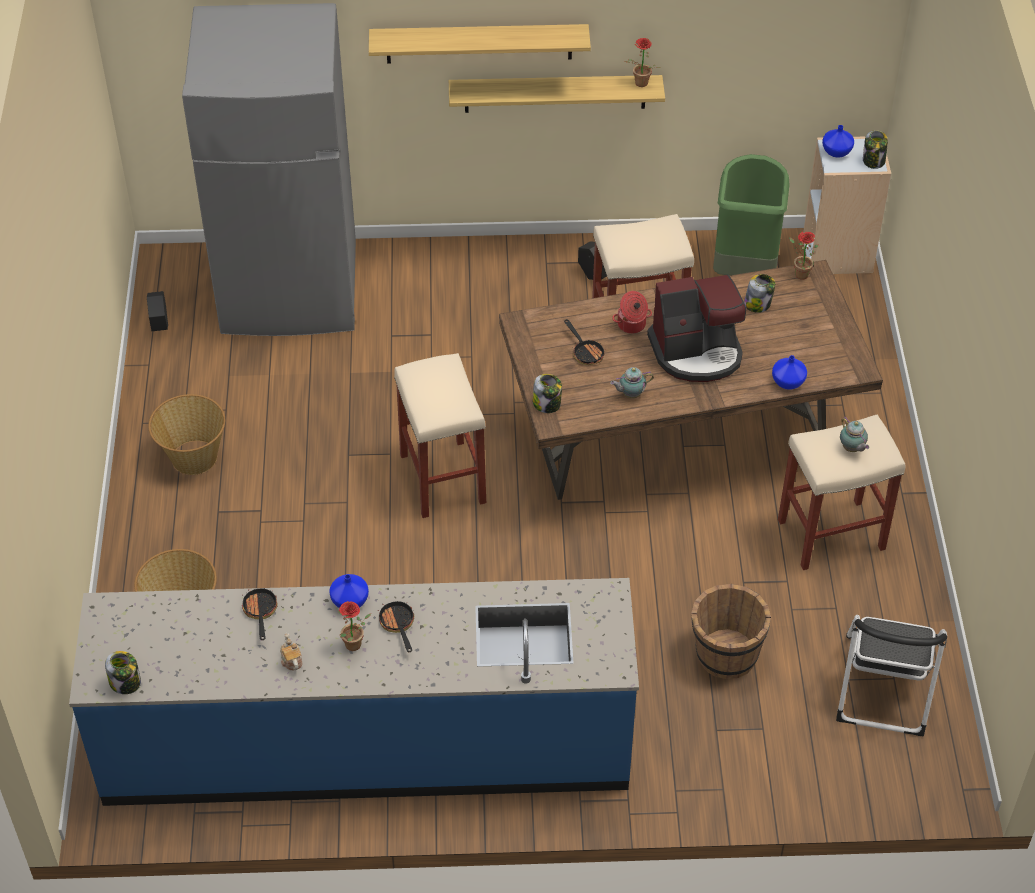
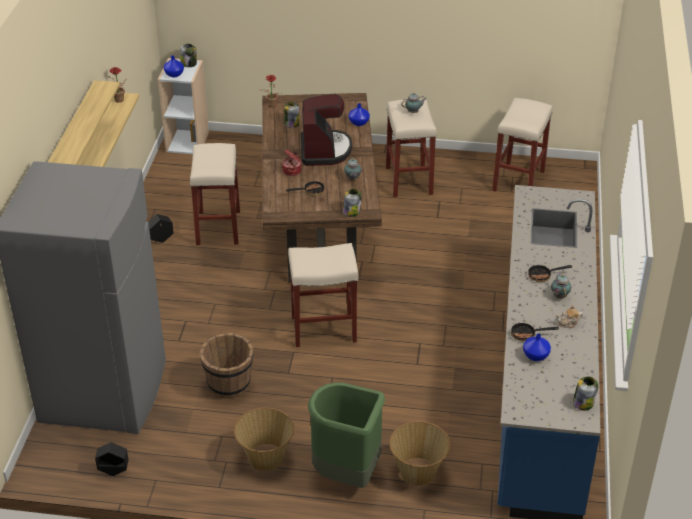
camera: 80 degrees left, 10 degrees down
(349, 601) = (522, 294): blue vase -> blue vase (536, 356)
(354, 647) = (559, 295): potted plant -> teapot
(725, 655) = (489, 231): brown bucket -> brown bucket (229, 385)
(744, 268) = (183, 178): green trash can -> green trash can (346, 474)
(883, 688) = (518, 181): step ladder -> beige stool

